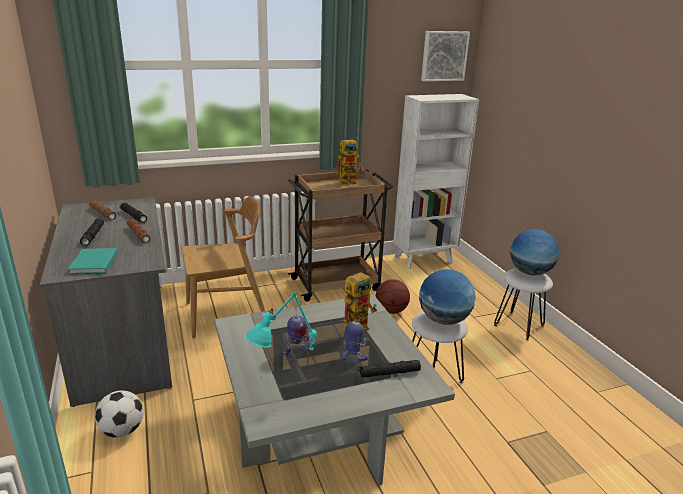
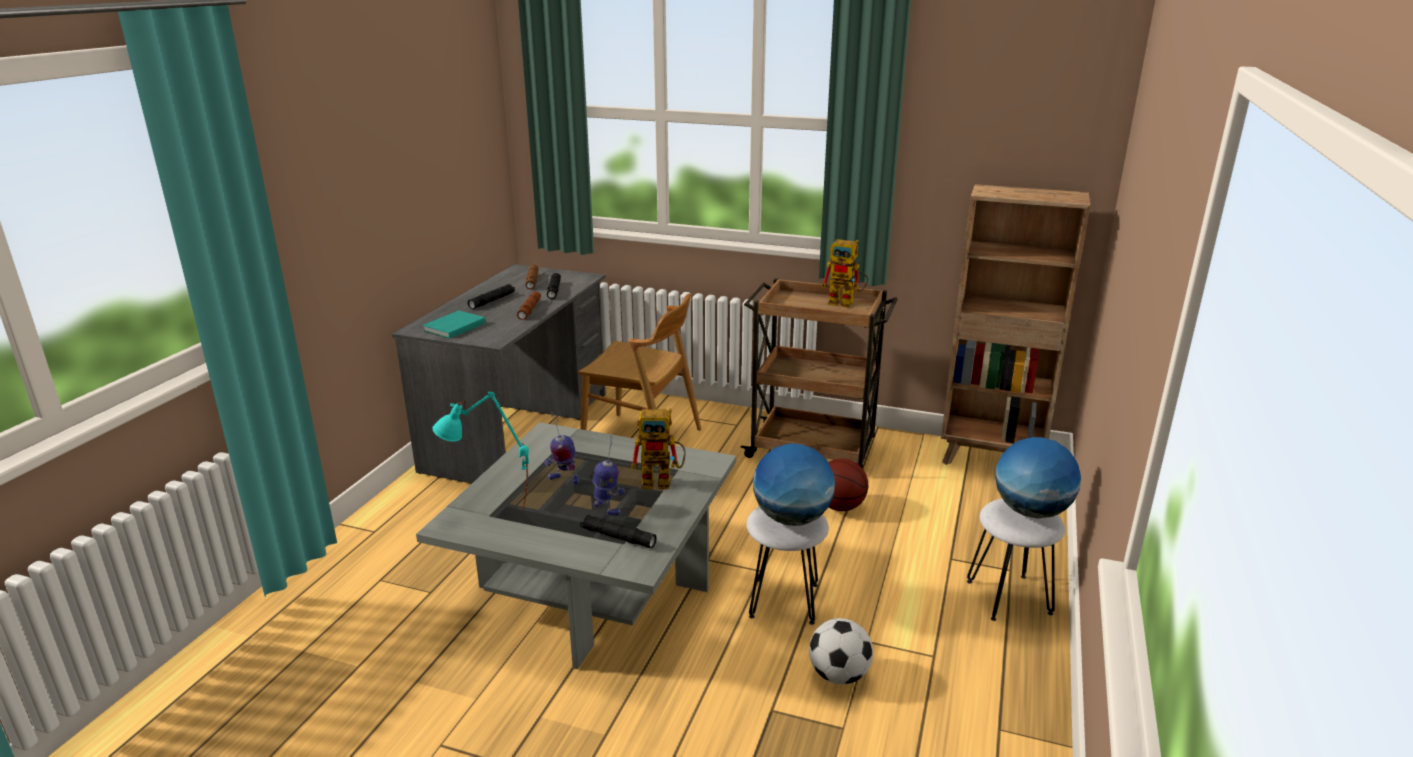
camera: 40 degrees right, 0 degrees up
(122, 430) = (429, 510): football -> football (839, 675)
(425, 259) = (991, 459): white bookcase -> brown bookcase
(443, 56) = (1057, 125): picture -> none

